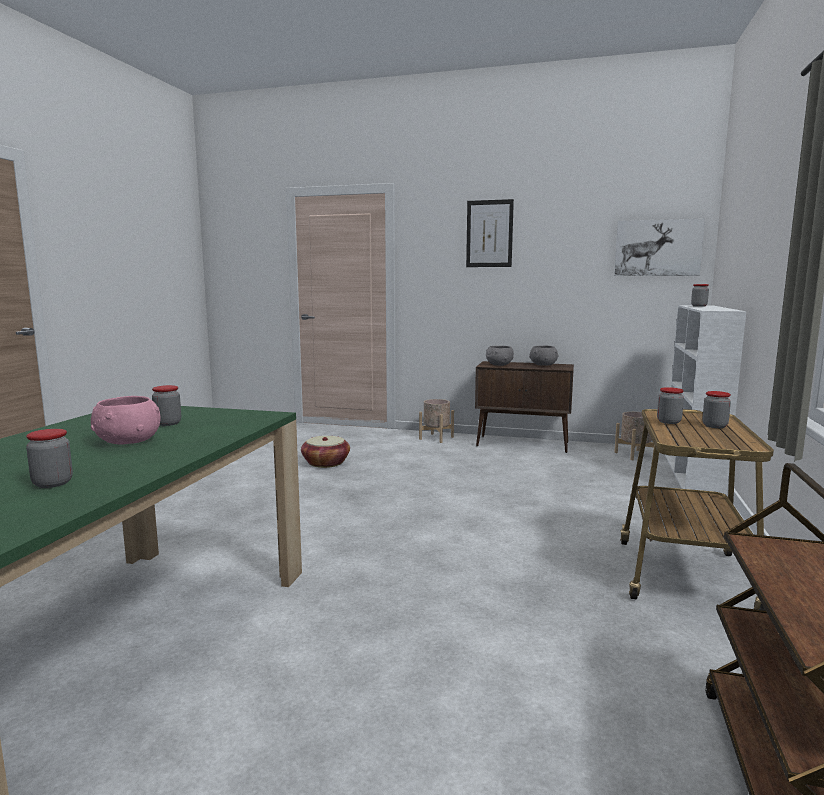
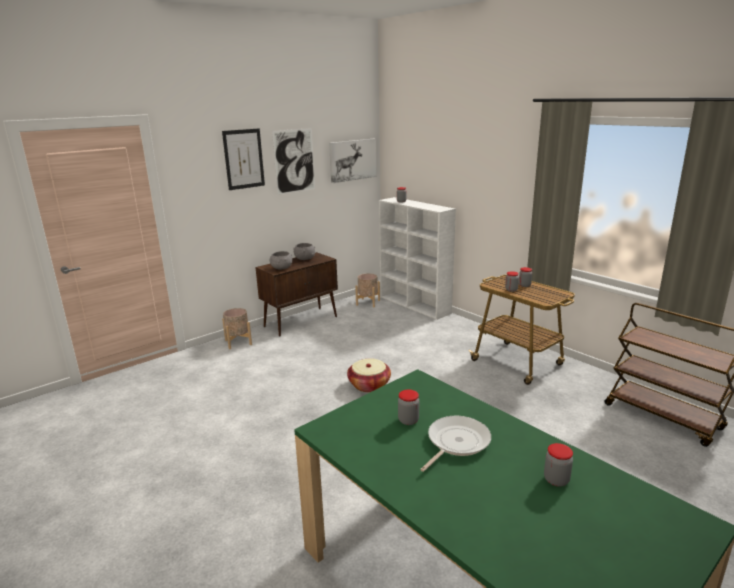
camera: 55 degrees left, 10 degrees up
(128, 441) = (456, 442): pink bowl -> frying pan
(326, 463) = (220, 405): basket -> basket (369, 385)
(558, 241) = (294, 161): none -> picture

